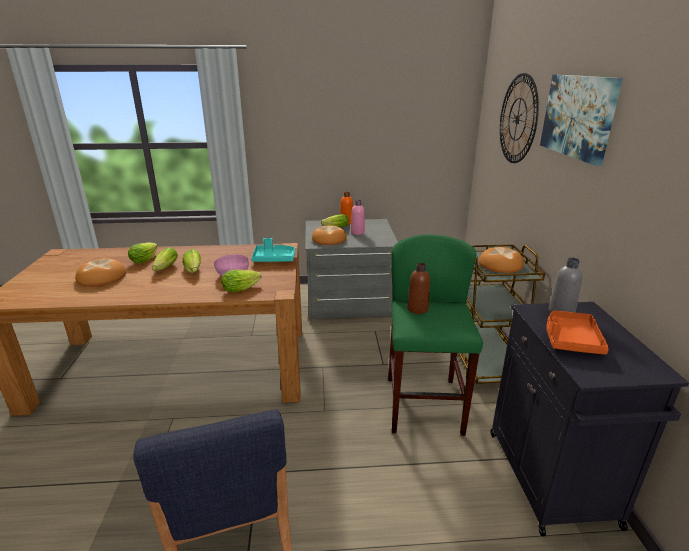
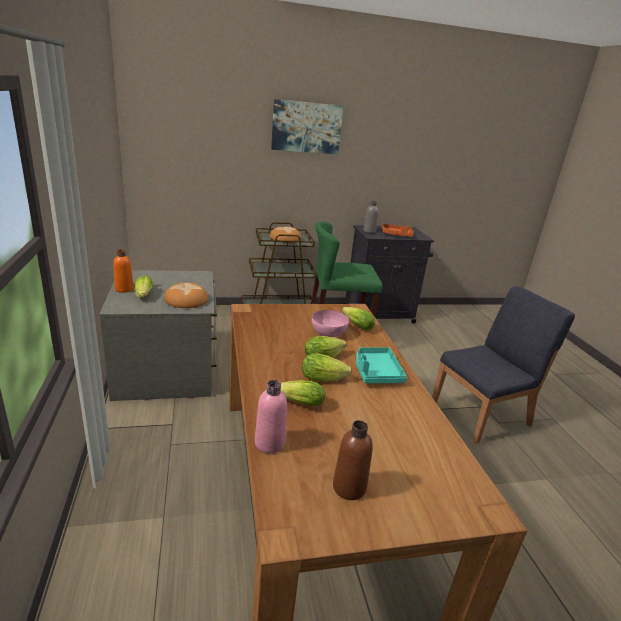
camera: 100 degrees left, 0 degrees up
(101, 277) = (370, 426): bread -> none
(274, 259) = (281, 314): turquoise tray -> turquoise tray (376, 372)
(357, 232) = (166, 285): pink bottle -> pink bottle (270, 443)
(417, 309) = (348, 272): brown bottle -> brown bottle (349, 487)
(517, 119) = (218, 132): wall clock -> none

